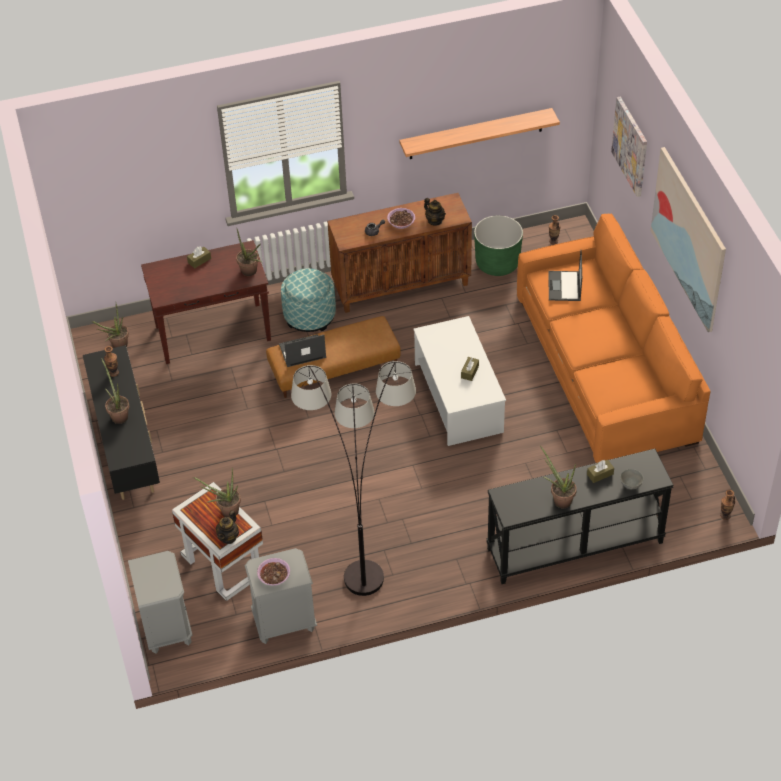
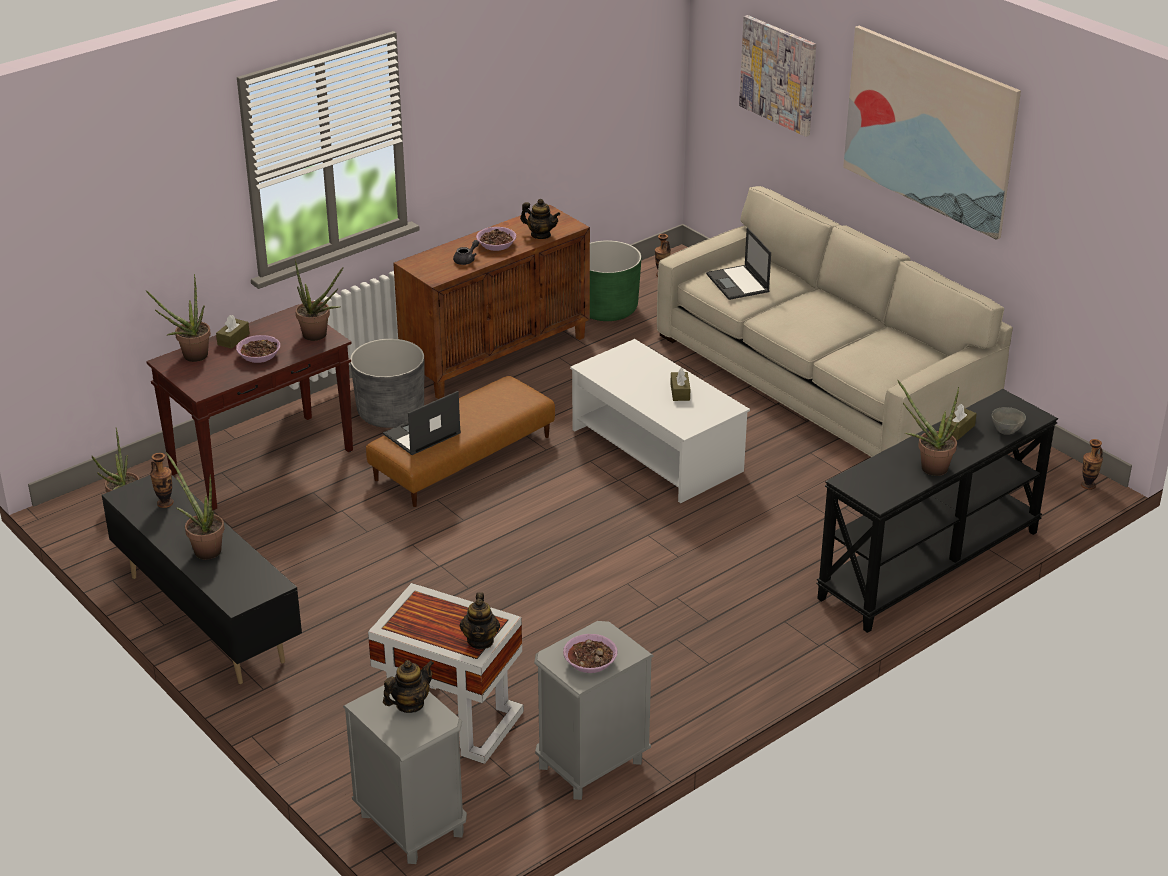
camera: 25 degrees left, 15 degrees down
(161, 572) = (410, 704): none -> teapot
(207, 279) = (259, 355): none -> bowl
(226, 511) = (455, 612): potted plant -> potted plant (190, 357)
(309, 315) = (391, 413): ottoman -> grey planter
(362, 539) = (636, 635): floor lamp -> none
(476, 134) = (558, 117): shelf -> none
(605, 368) = (822, 378): orange sofa -> beige sofa

